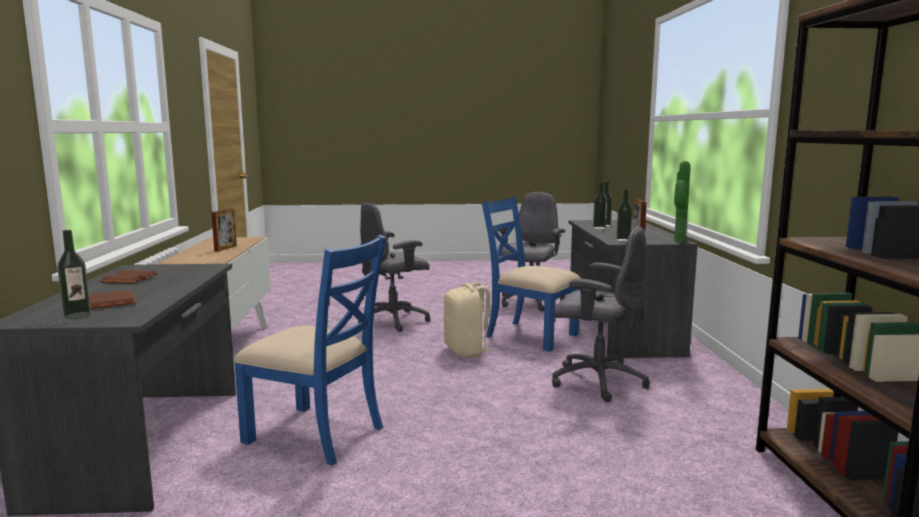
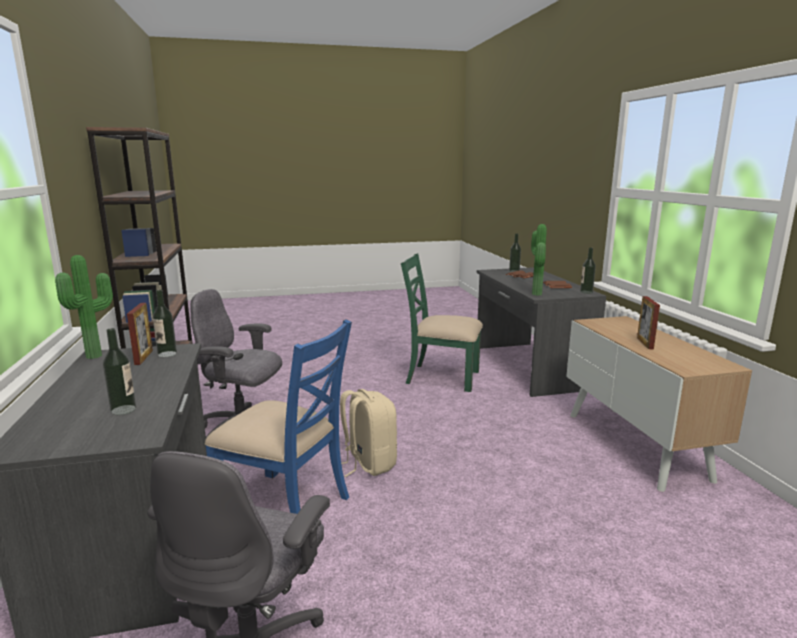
camera: 170 degrees right, 5 degrees up
(207, 269) = (534, 294): none -> potted plant
(316, 434) = (441, 377): blue chair -> green chair
(394, 321) = (501, 529): grey office chair -> none
(599, 228) = (147, 397): bottle -> bottle (586, 292)

